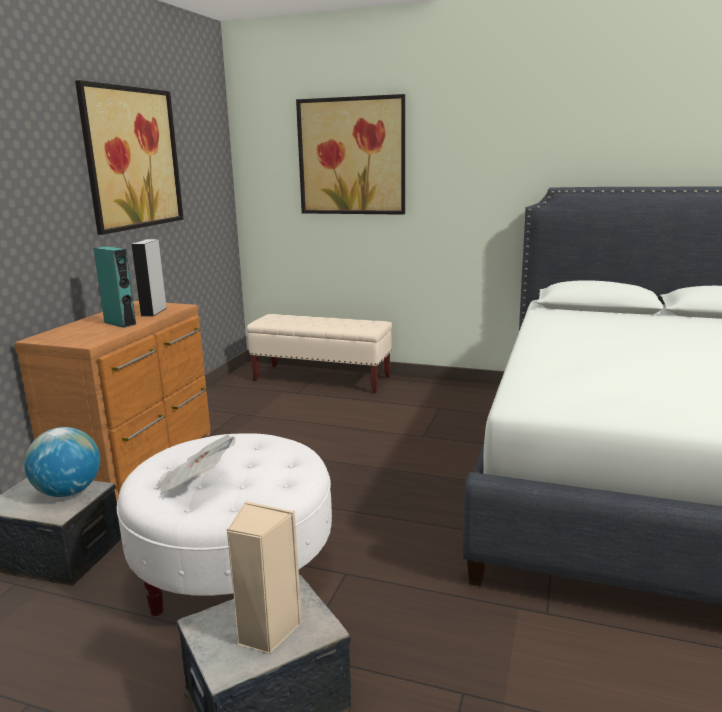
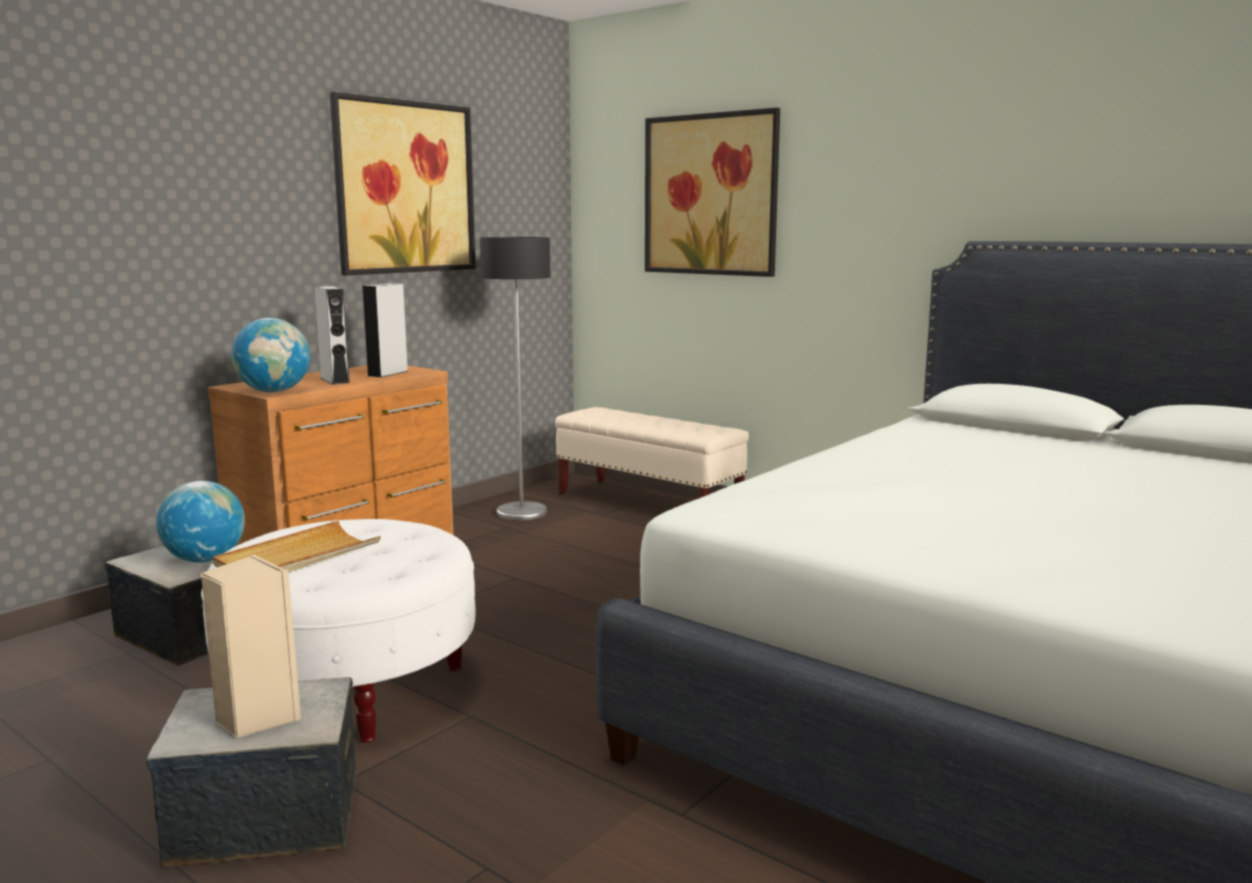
camera: 20 degrees right, 5 degrees down
(85, 341) = (274, 392): none -> globe
(120, 323) = (335, 380): turquoise speaker -> grey speaker
(197, 483) = (297, 558): newspaper -> beige tray
(238, 400) = (521, 513): none -> floor lamp

